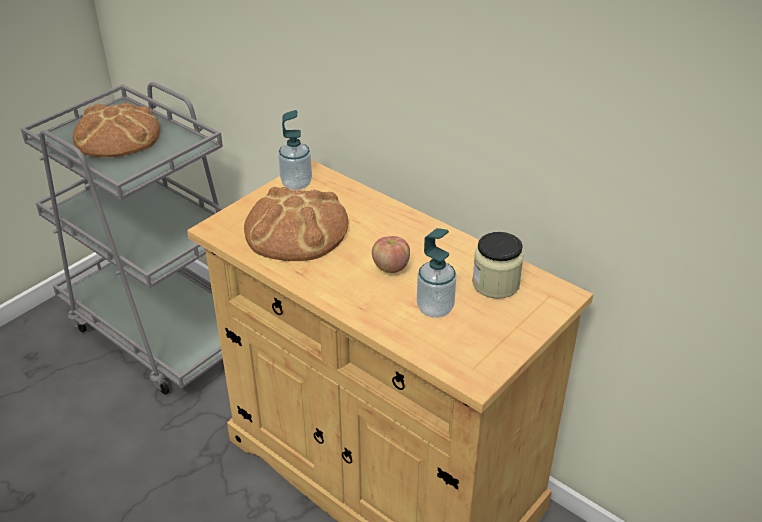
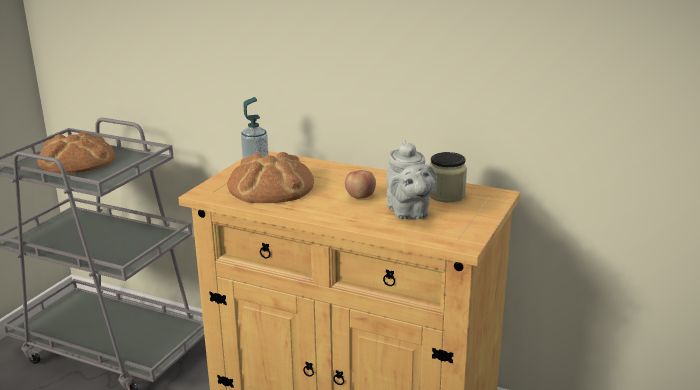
camera: 15 degrees left, 15 degrees down
(435, 308) = (409, 213): soap dispenser -> grey teapot

